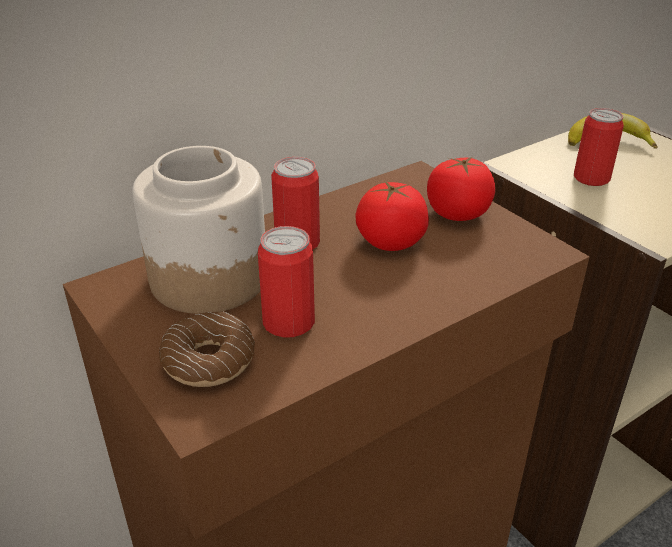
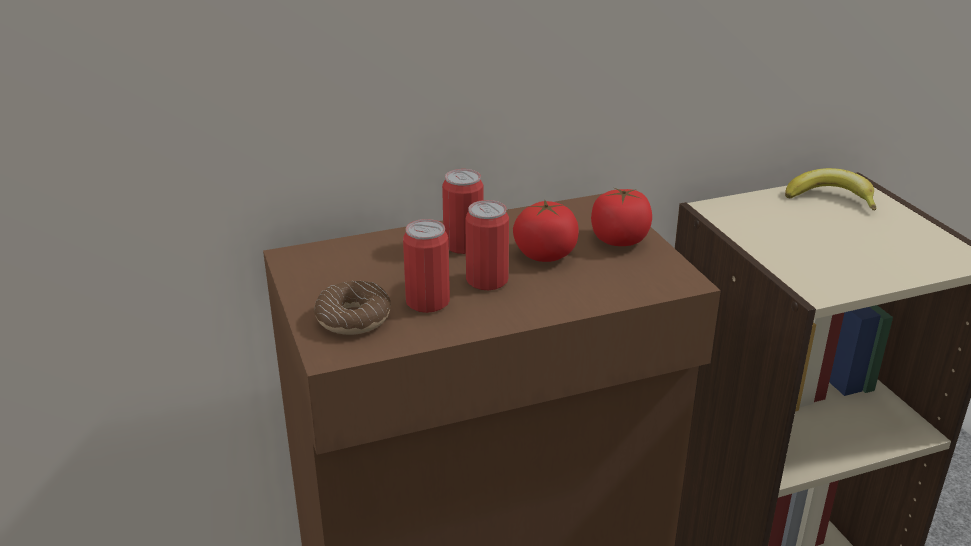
camera: 15 degrees right, 5 degrees down
(210, 277) = (379, 261): jar -> none
(591, 178) = (788, 230): can -> can (487, 280)

